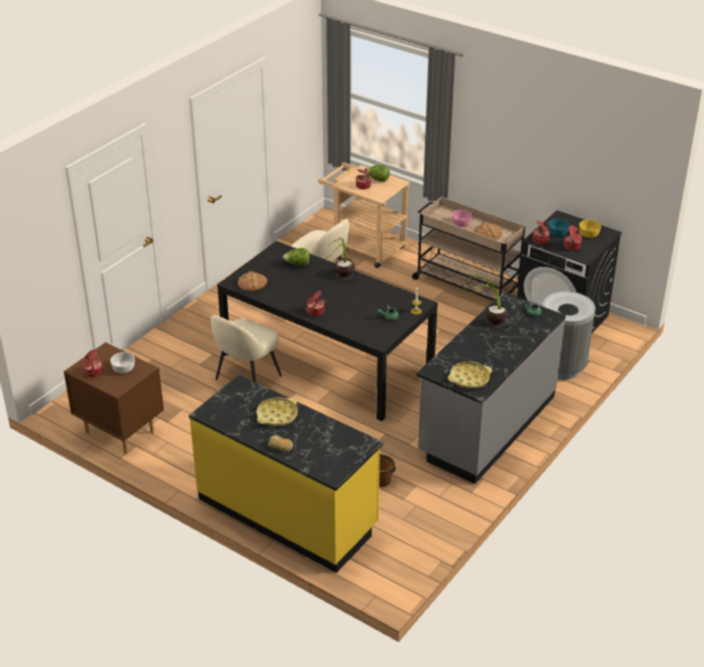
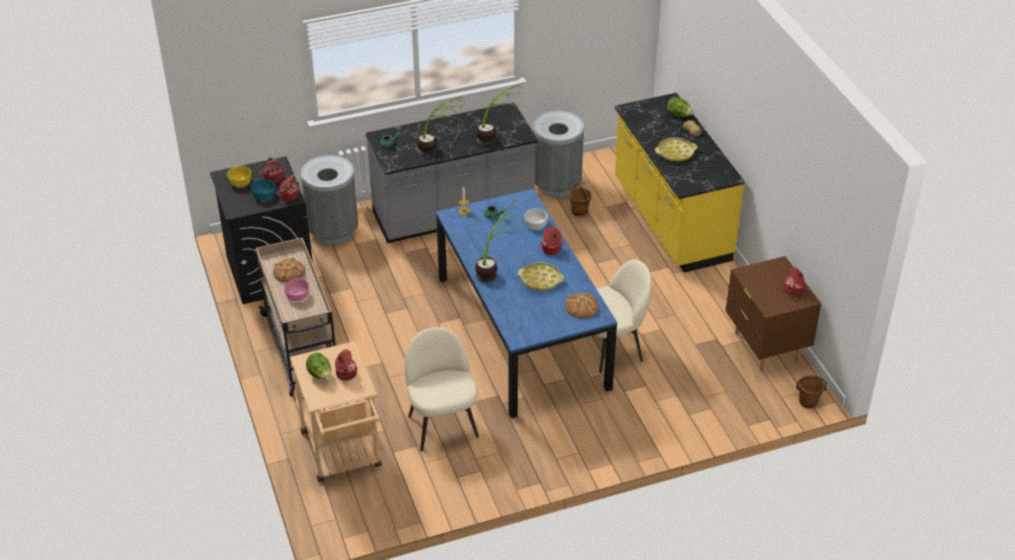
camera: 145 degrees left, 5 degrees up
(62, 405) = (808, 402): none -> brown bucket
(123, 368) = (763, 282): white bowl -> white bowl (535, 225)
(297, 264) = (518, 308): lettuce -> lettuce (679, 115)
(328, 360) = (521, 331): black dining table -> blue dining table
(430, 500) = (557, 185): none -> grey trash can
(450, 357) = (498, 139): none -> potted plant
(469, 378) = (503, 119): yellow tray -> yellow tray (540, 279)

